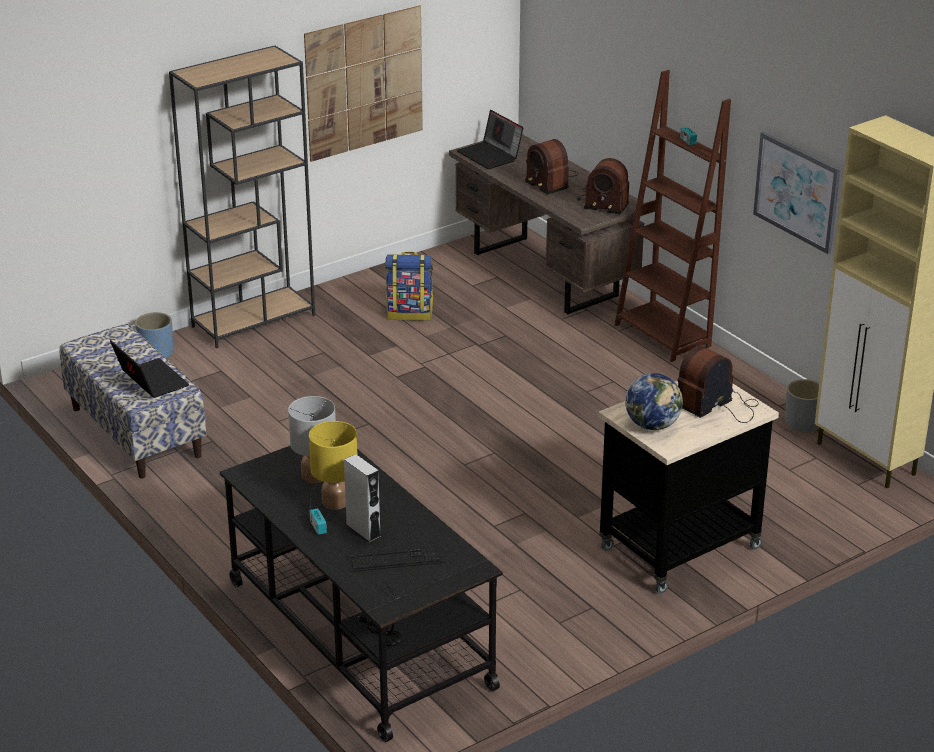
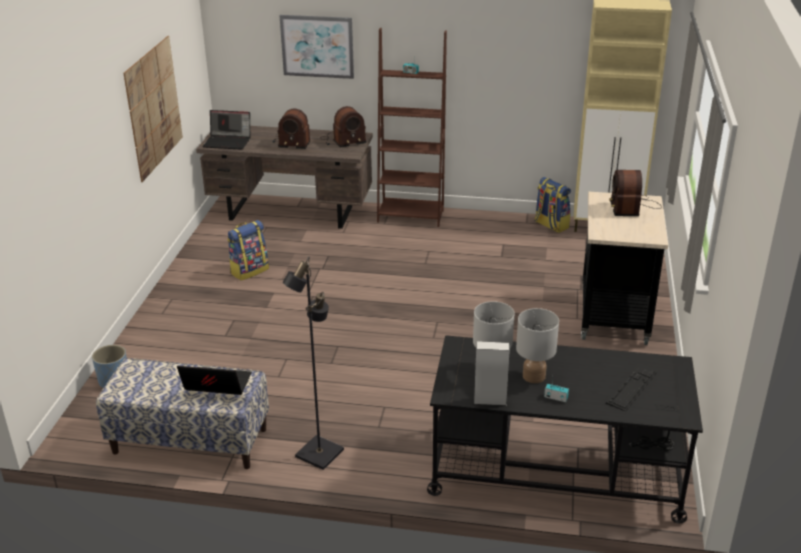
camera: 45 degrees left, 0 degrees up
(207, 500) = (320, 453): none -> black floor lamp
(254, 320) = (151, 325): bookcase -> none
(335, 501) = (533, 376): yellow table lamp -> grey table lamp
(363, 530) = (582, 382): grey speaker -> grey speaker (490, 401)
(652, 425) = (626, 232): globe -> none
(797, 192) = (511, 77): picture -> picture (317, 46)
(802, 423) = (550, 225): grey planter -> backpack

